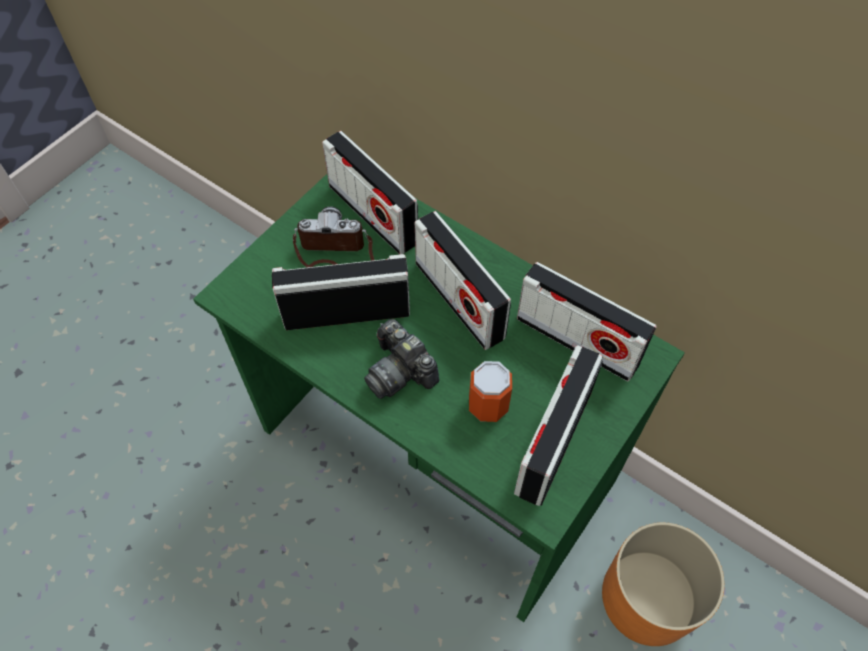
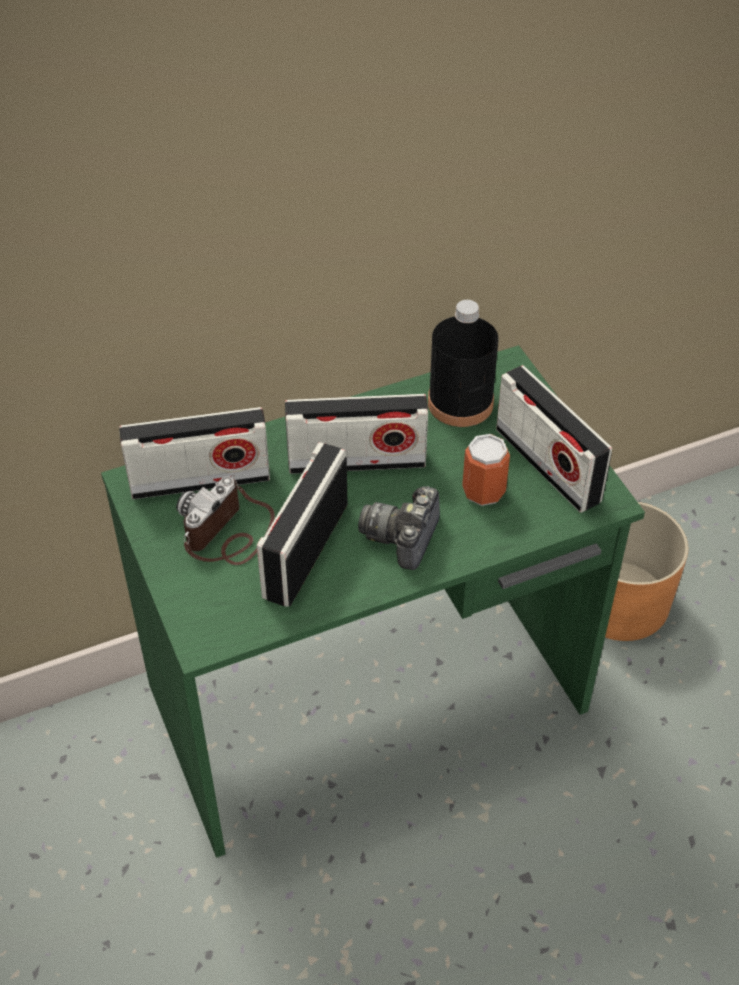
camera: 60 degrees left, 10 degrees down
(400, 371) = (403, 537): camera -> camera turned 120 degrees clockwise
(577, 341) = (460, 403): radio -> black bottle

